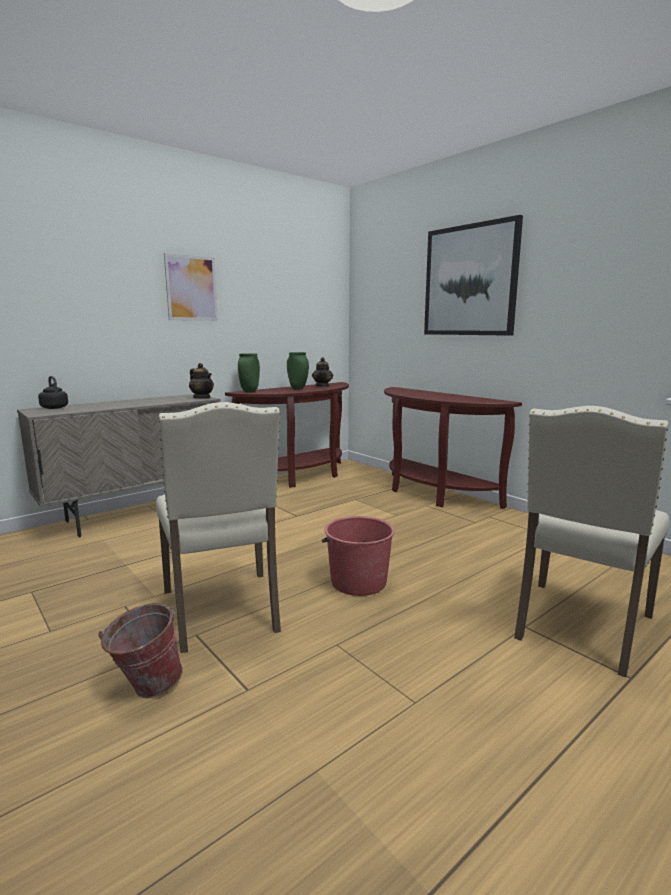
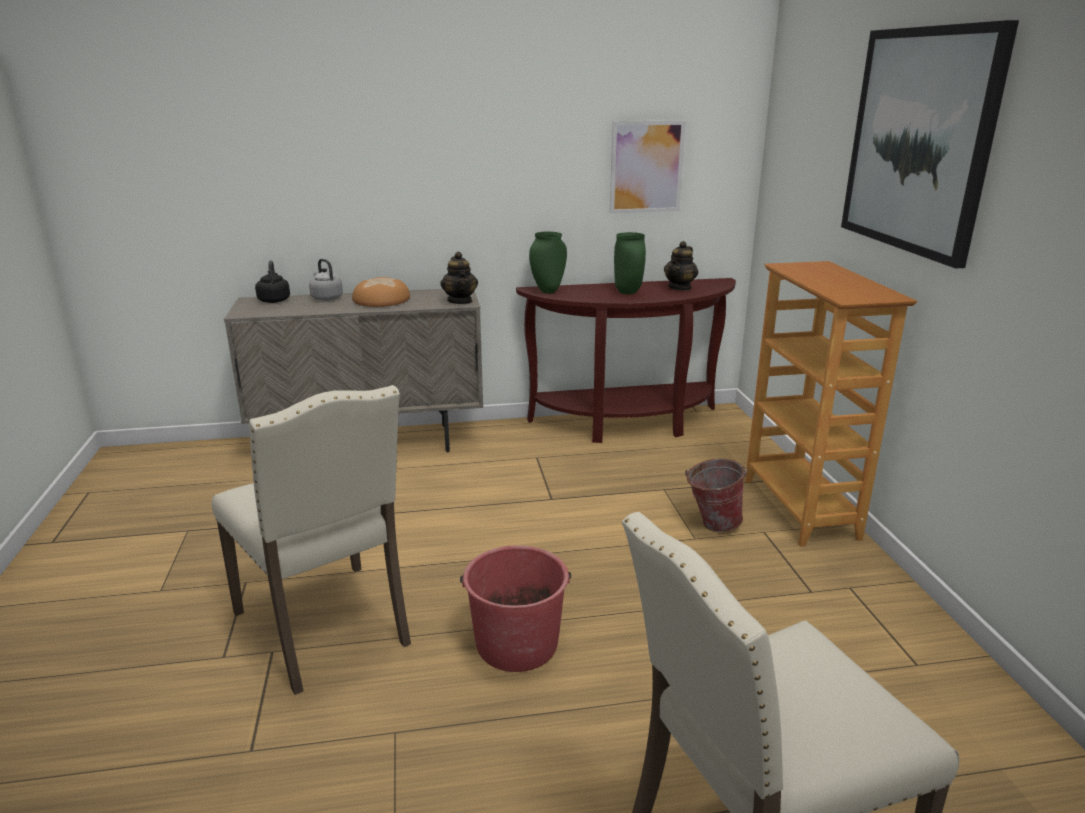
camera: 30 degrees right, 10 degrees up
(97, 404) = (326, 298): none -> grey kettle
(143, 401) = (381, 299): none -> bread
(145, 687) = (172, 701): bucket -> bucket (711, 524)
(191, 288) = (470, 133): picture -> picture (646, 167)
(223, 611) = (326, 628): beige chair -> beige chair turned 45 degrees counterclockwise
(432, 493) = (801, 508): brown console table -> bookcase

